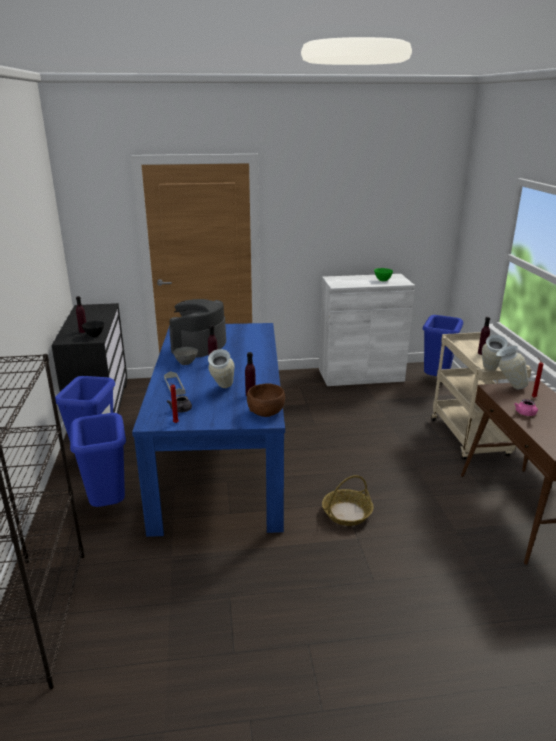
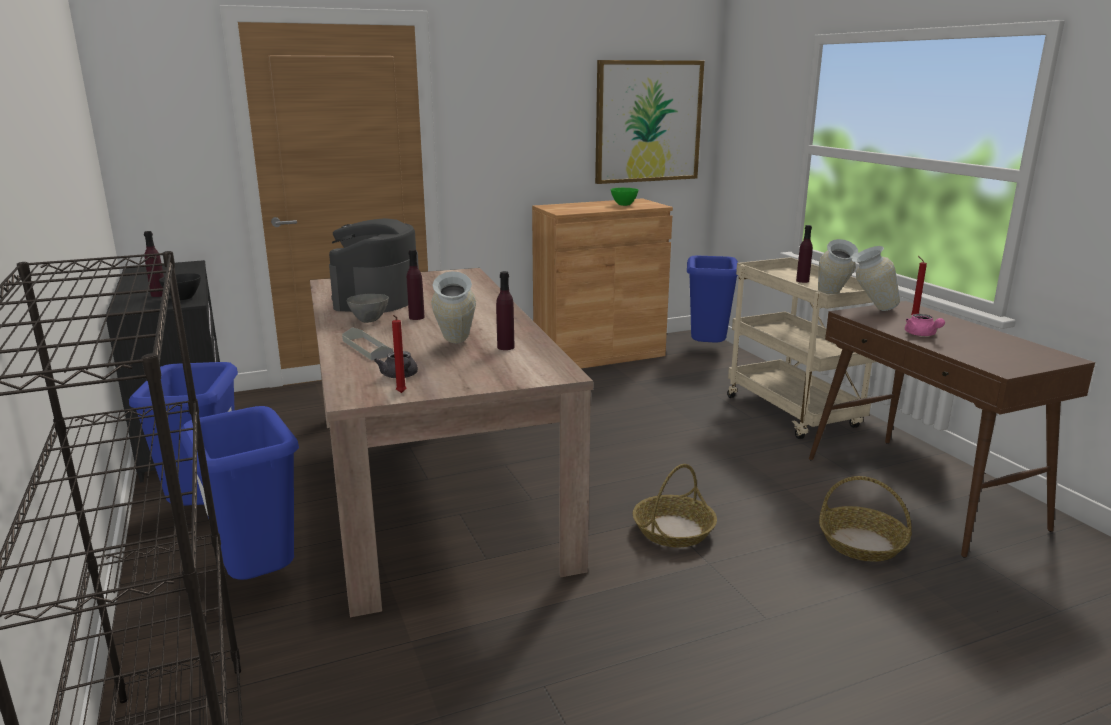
camera: 15 degrees left, 5 degrees down
(221, 457) = (433, 482): blue dining table -> beige dining table
(266, 412) = (547, 365): brown bowl -> none
(361, 375) = (599, 354): white cabinet -> brown cabinet
(408, 222) = (648, 121): none -> picture
(462, 542) = (862, 543): none -> basket

